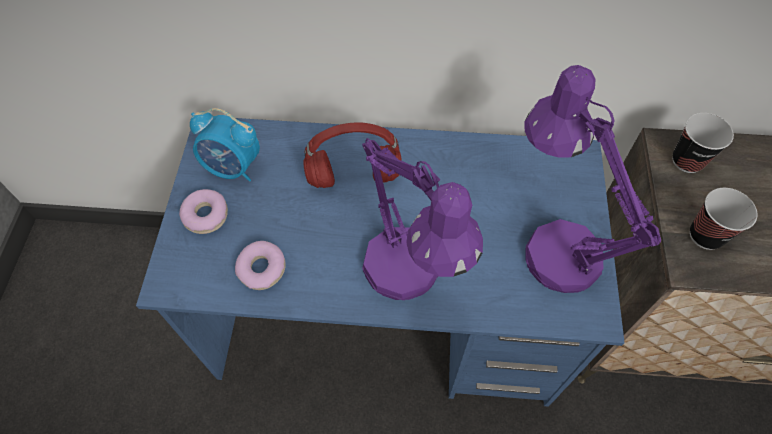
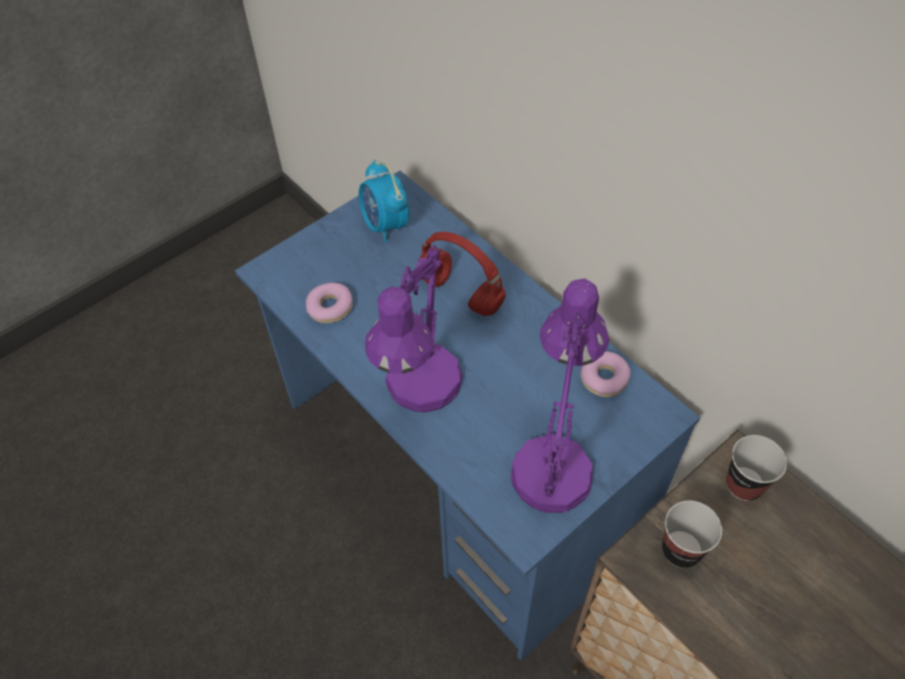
camera: 45 degrees right, 5 degrees down
(206, 215) = (334, 245): donut -> donut (604, 378)

